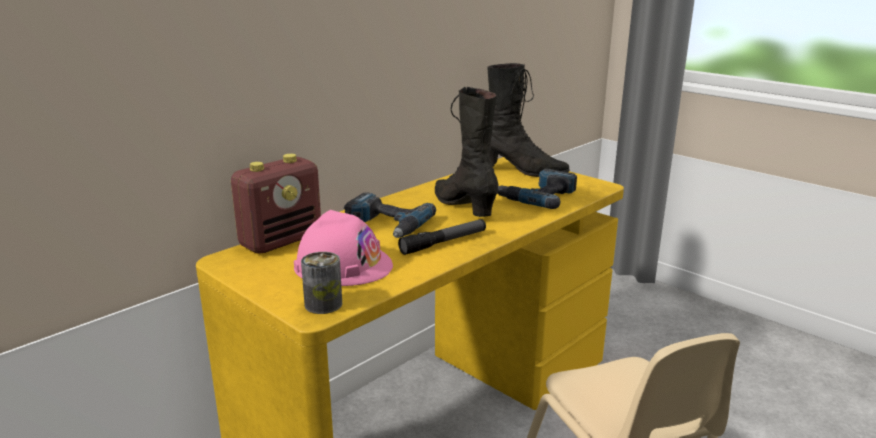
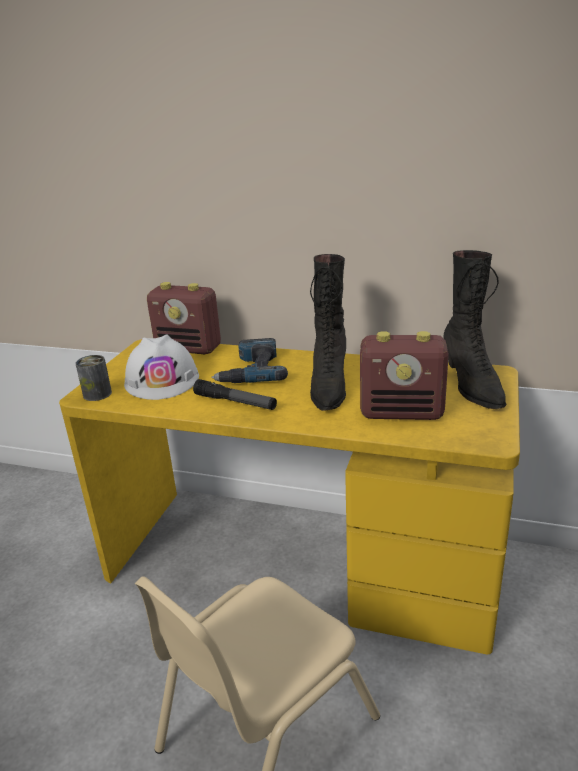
camera: 65 degrees right, 5 degrees up
(343, 265) = (162, 380): pink hard hat -> white hard hat
(464, 206) = (328, 387): black boot -> black boot turned 150 degrees clockwise
(537, 196) = (402, 413): power drill -> radio

